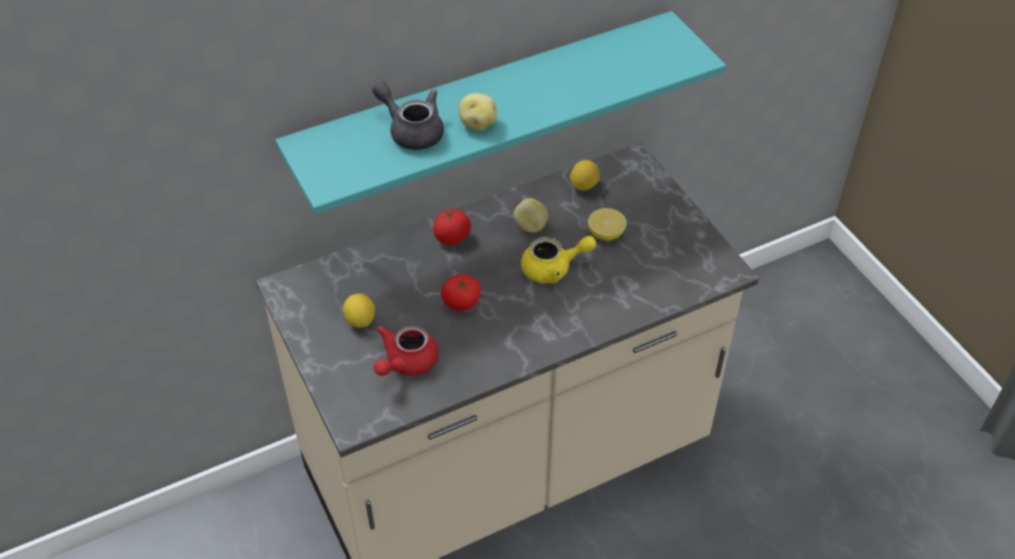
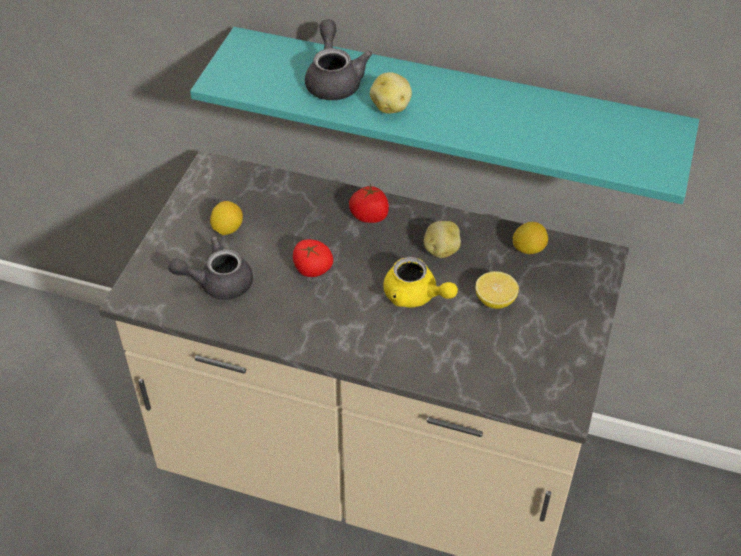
camera: 45 degrees right, 0 degrees up
(406, 363) = (218, 282): red teapot -> grey teapot

